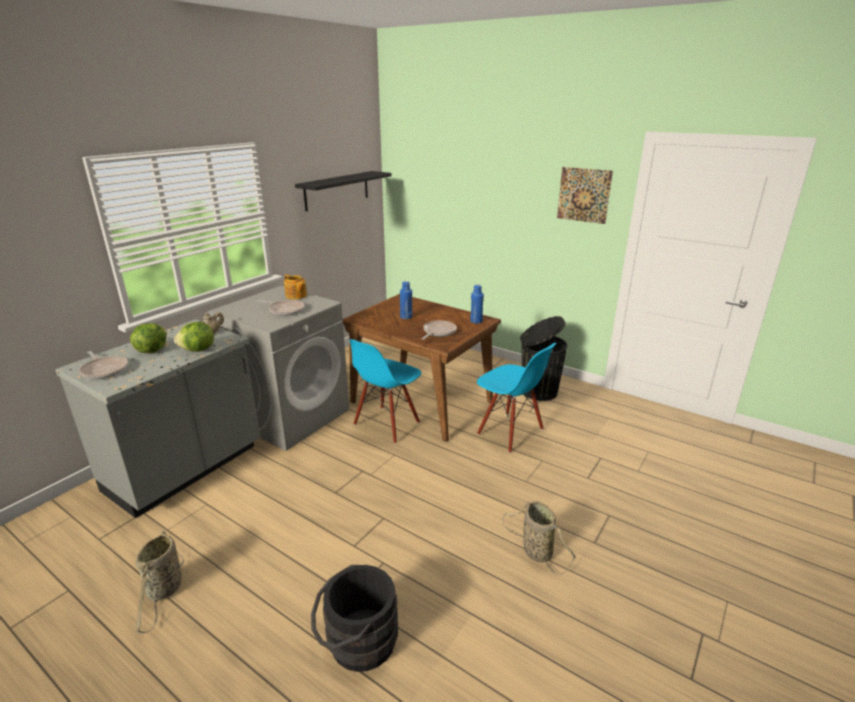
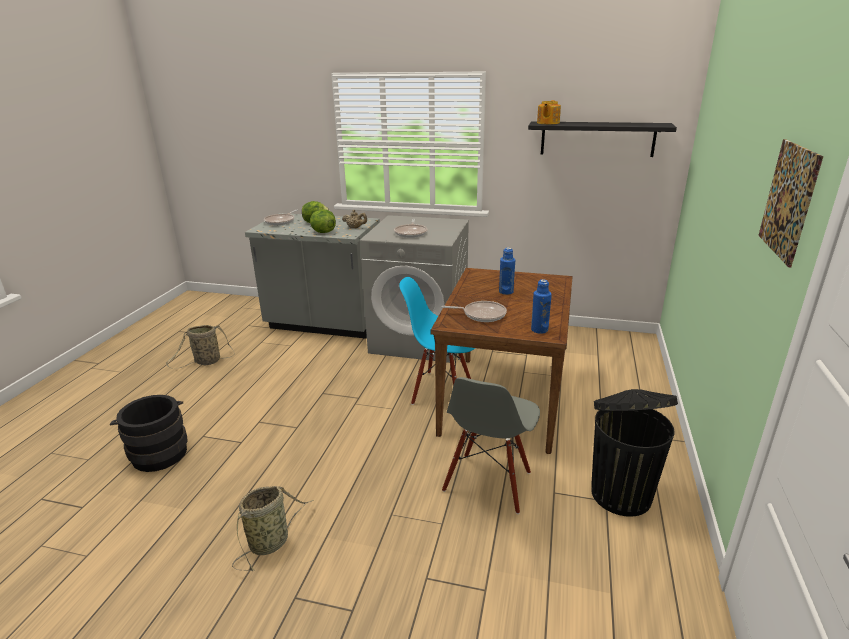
camera: 70 degrees right, 0 degrees up
(296, 296) = (449, 229): teapot -> teapot (547, 123)
(510, 432) = (488, 482): blue chair -> grey chair

